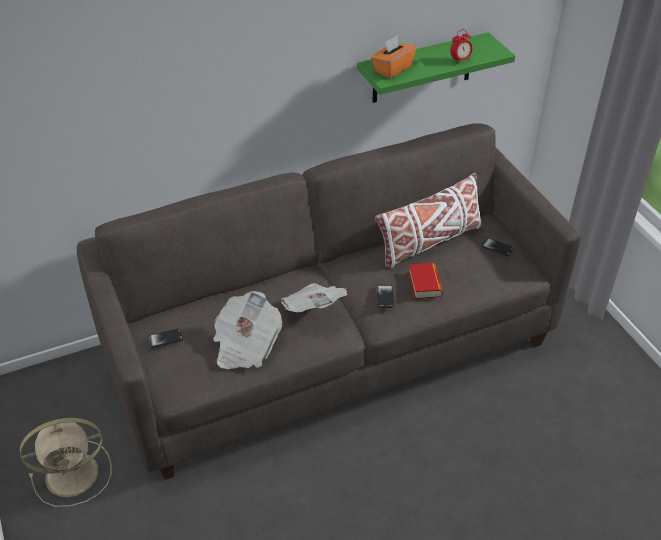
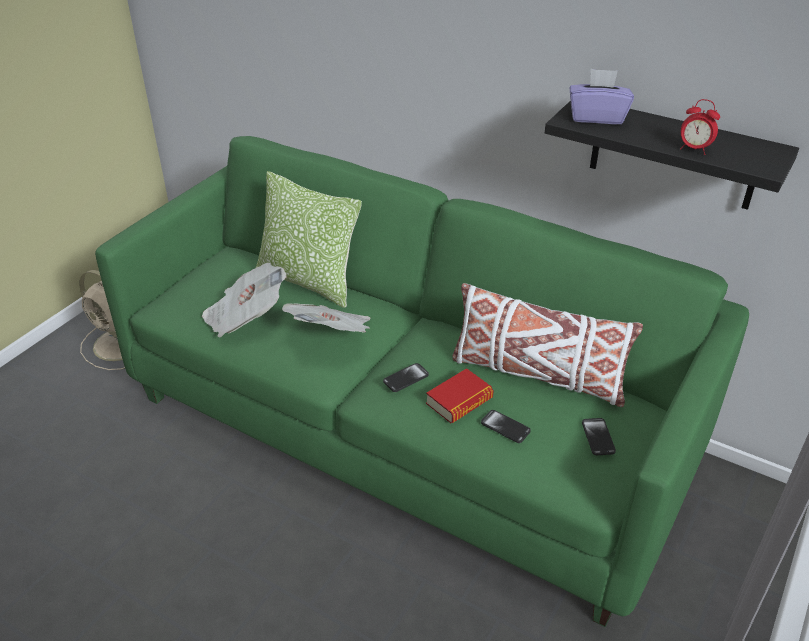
camera: 55 degrees right, 5 degrees down
(165, 338) = (214, 268): phone -> phone (505, 427)
(238, 295) = (308, 282): none -> pillow
(331, 347) = (406, 428): grey sofa -> green sofa
(392, 69) = (596, 117): orange tissue box -> purple tissue box
(422, 68) = (673, 154): green shelf -> black shelf

